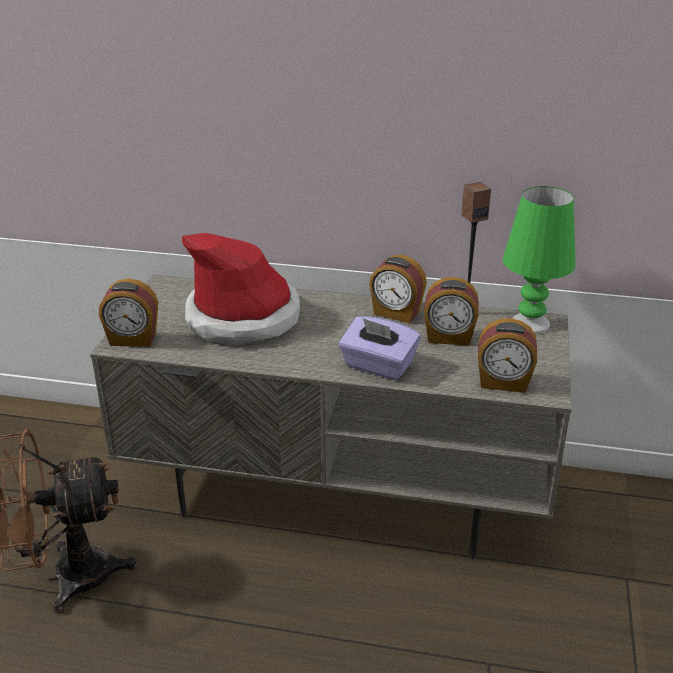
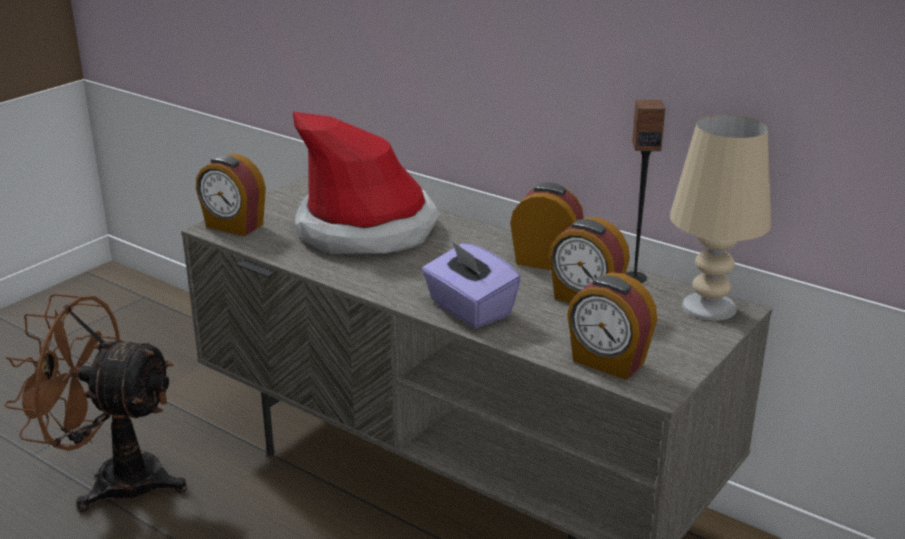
camera: 25 degrees right, 5 degrees down
(396, 313) = (545, 260): alarm clock -> alarm clock turned 150 degrees clockwise
(530, 323) = (710, 307): green table lamp -> beige table lamp

